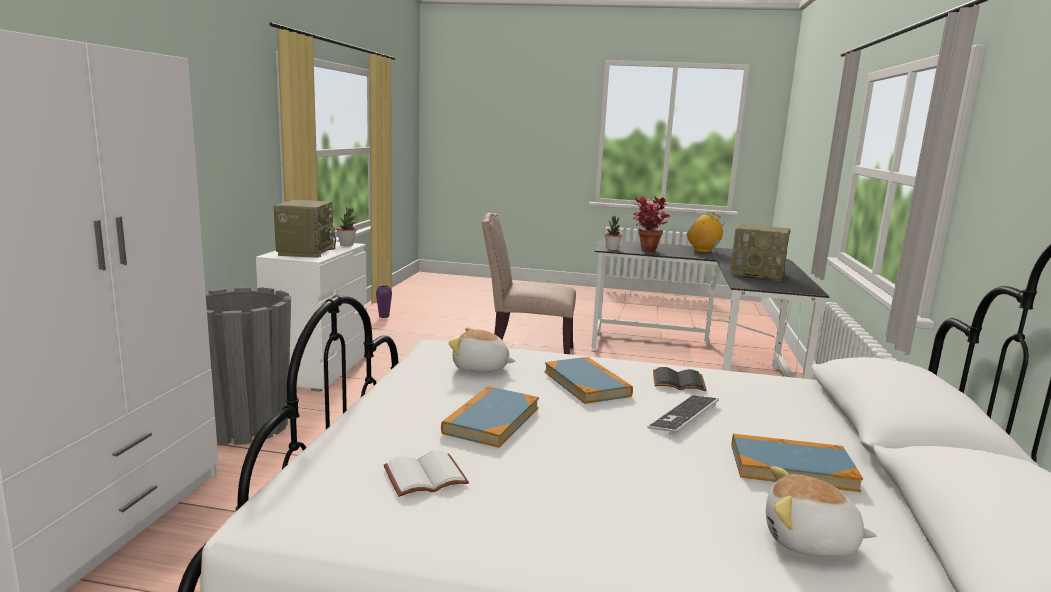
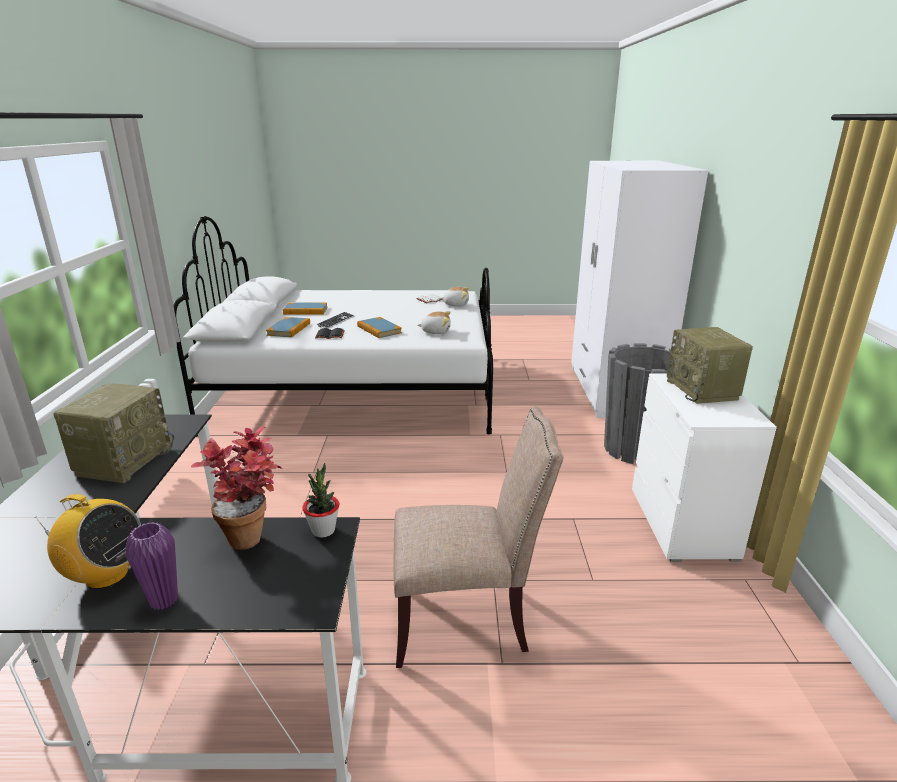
camera: 170 degrees right, 10 degrees up
(346, 245) = (702, 416): potted plant -> none
(384, 316) = (822, 734): purple vase -> purple vase (164, 600)
(491, 420) = (418, 313): book -> book (289, 329)
(758, 274) = (124, 460): radio -> radio turned 90 degrees clockwise
(809, 541) = (318, 298): plush toy -> plush toy (456, 304)

